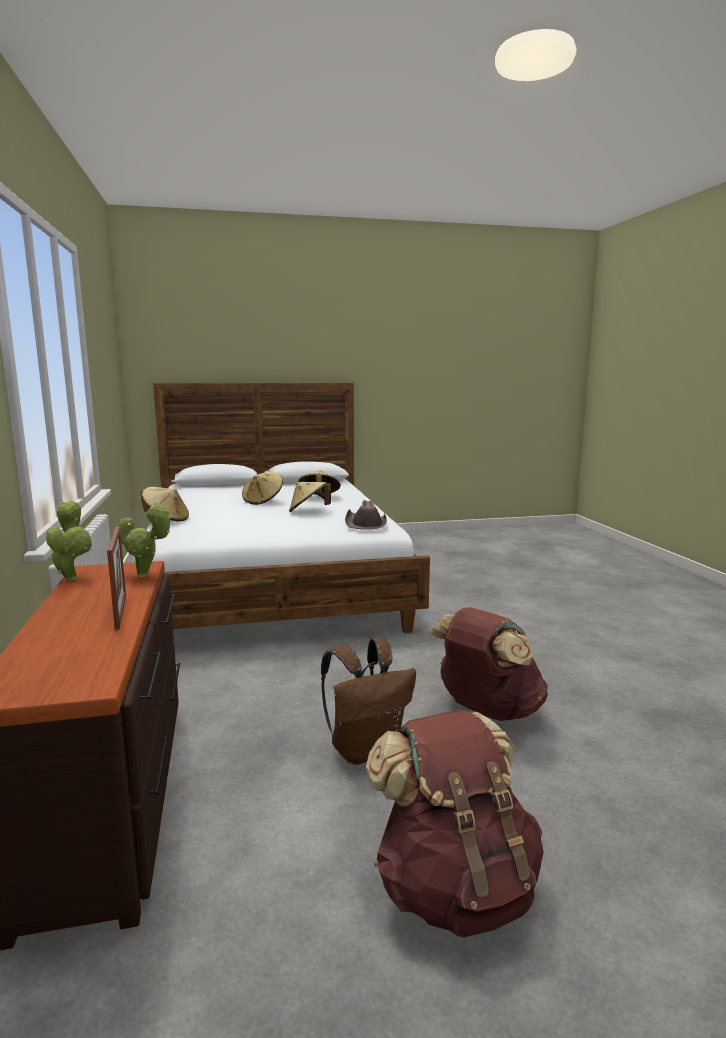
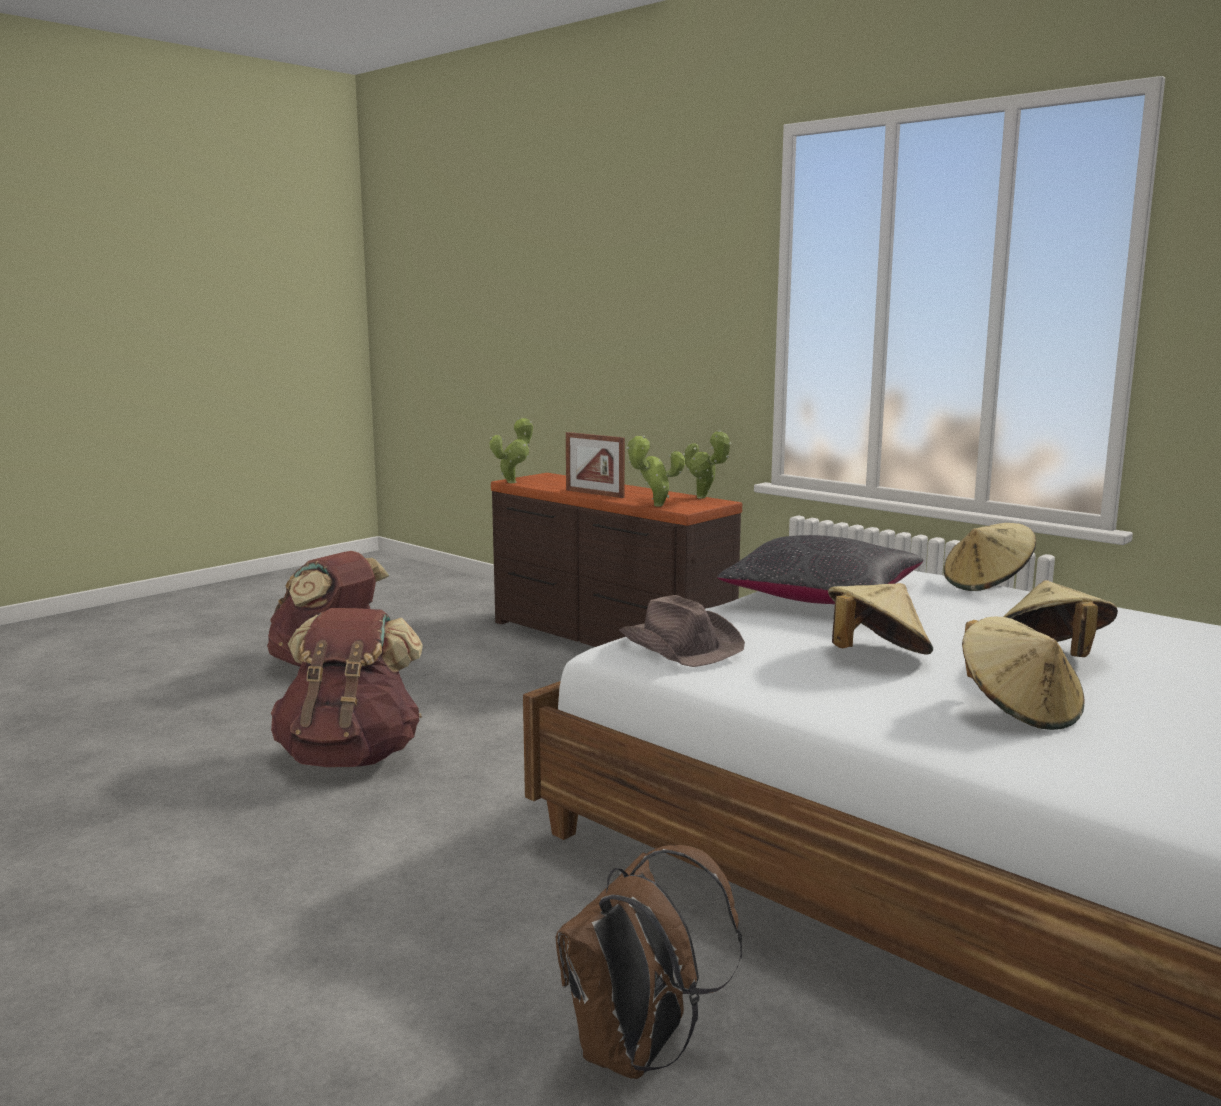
camera: 145 degrees right, 0 degrees up
(102, 679) = (513, 482): none -> potted plant
(250, 528) = (822, 598): none -> black pillow
(366, 749) = (455, 699): brown backpack -> brown backpack (637, 1053)

